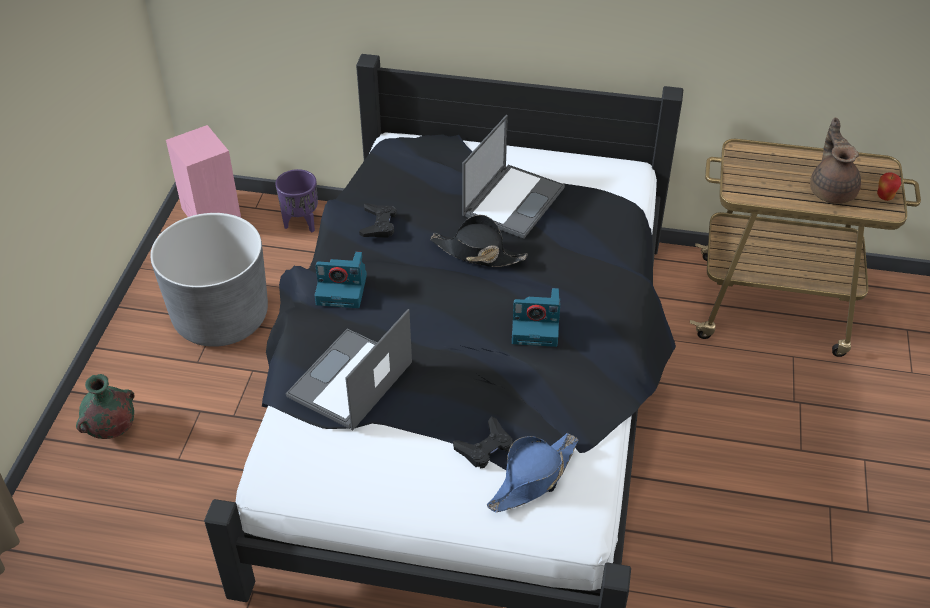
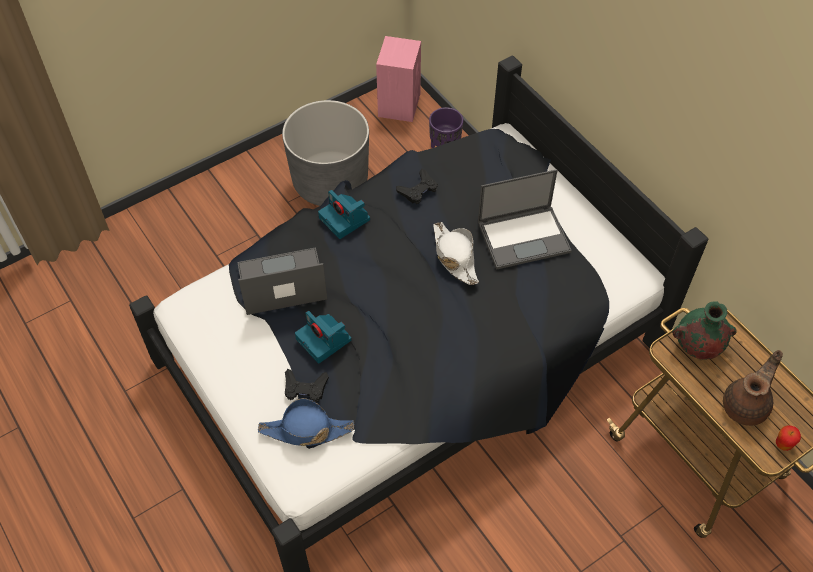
camera: 45 degrees right, 10 degrees up
(111, 429) = (203, 209): green vase -> green vase (697, 346)
(477, 253) = (454, 256): black hat -> white hat
(537, 326) = (426, 337): camera -> camera (324, 340)

